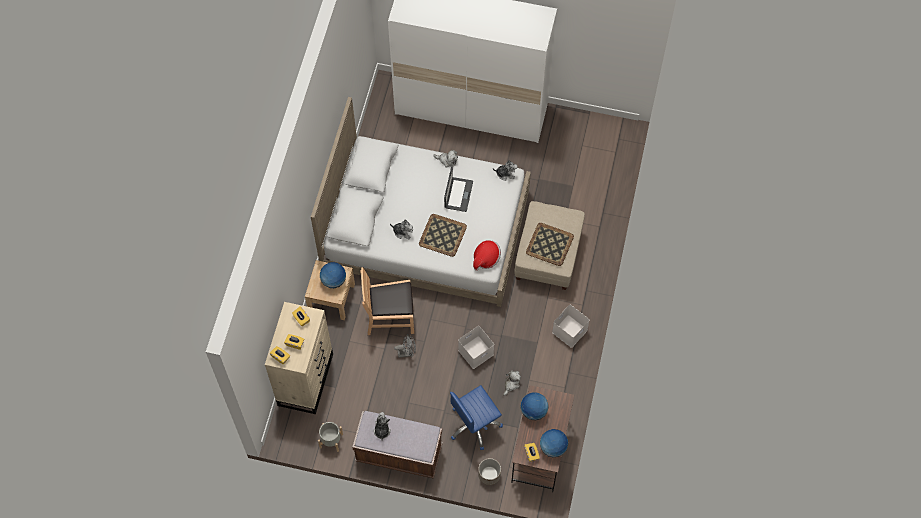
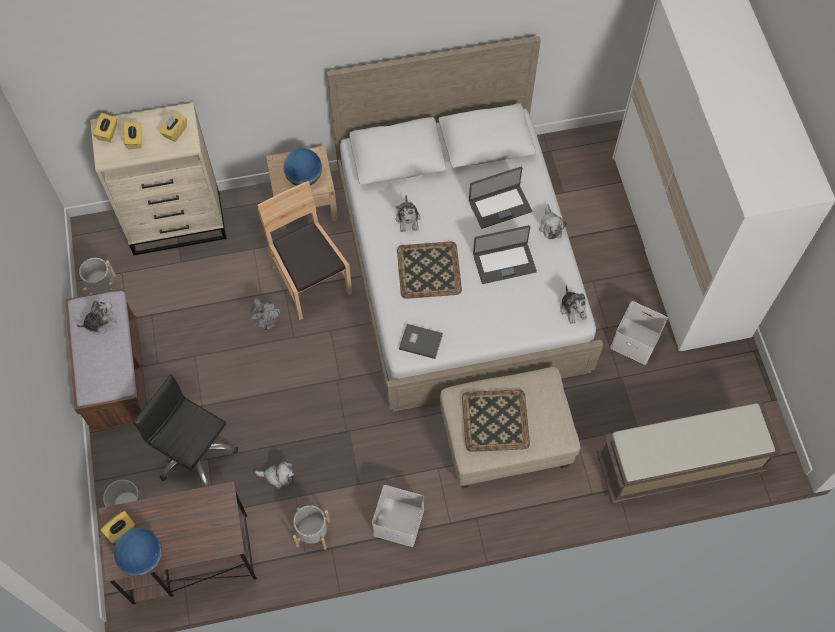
camera: 65 degrees right, 0 degrees up
(419, 180) = (499, 206): none -> laptop
(474, 425) = (195, 454): blue office chair -> black office chair
(475, 353) = (305, 409): white storage box -> white storage box (634, 341)
(486, 258) = (420, 341): hat -> grey book
(533, 411) = (192, 504): globe -> none
(555, 378) = (313, 533): none -> grey planter
(604, 177) = (678, 466): none -> brown bench

